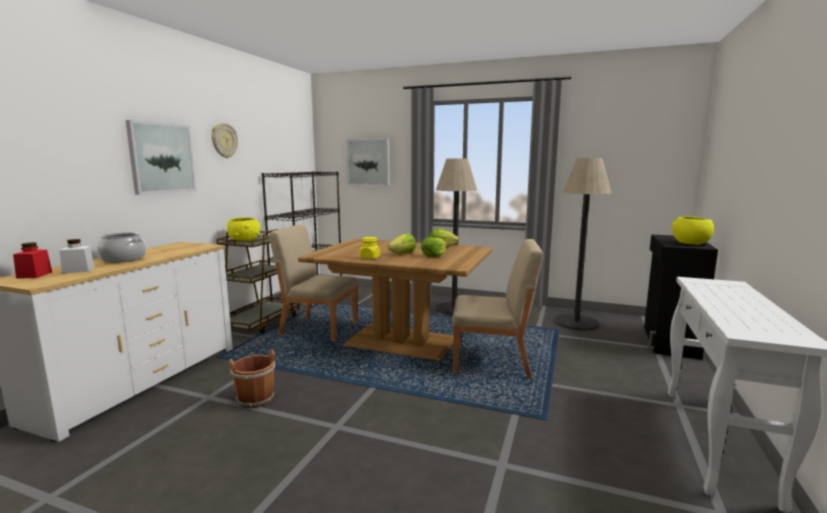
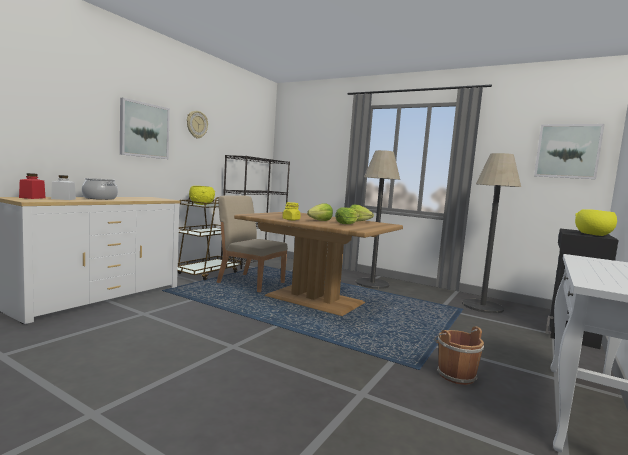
camera: 10 degrees right, 5 degrees down
(254, 398) = (178, 319): brown bucket -> brown bucket (454, 374)
(368, 162) = (315, 155): picture -> picture (567, 151)
(492, 362) = (389, 323): beige chair -> none

